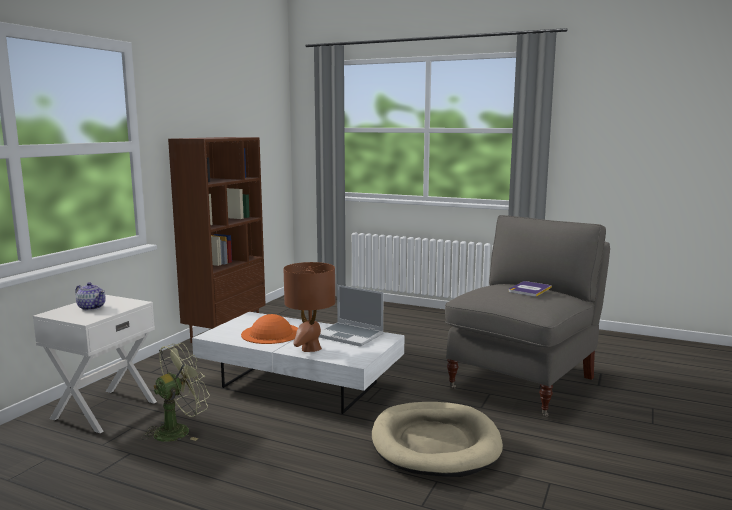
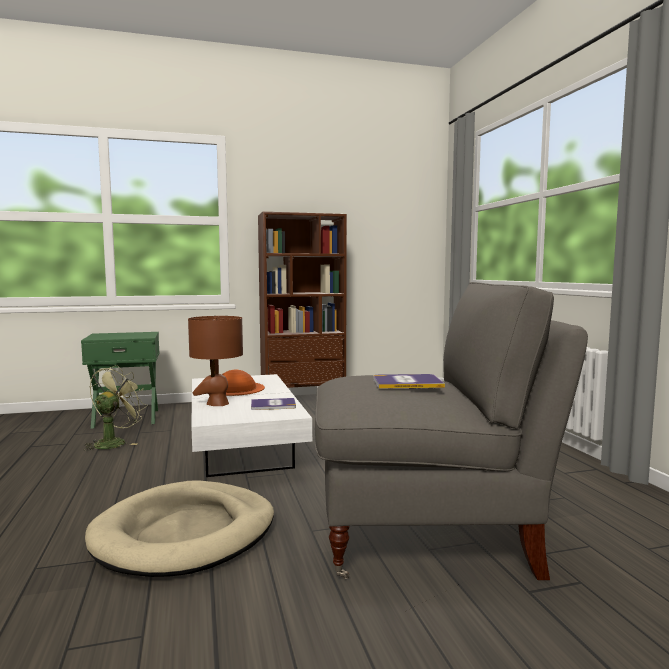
camera: 50 degrees right, 5 degrees down
(91, 307) = (122, 335): teapot -> none
(103, 409) = (126, 418): white nightstand -> green nightstand
(178, 430) = (114, 442): green fan -> green fan turned 75 degrees counterclockwise
(350, 335) = (273, 405): laptop -> book

